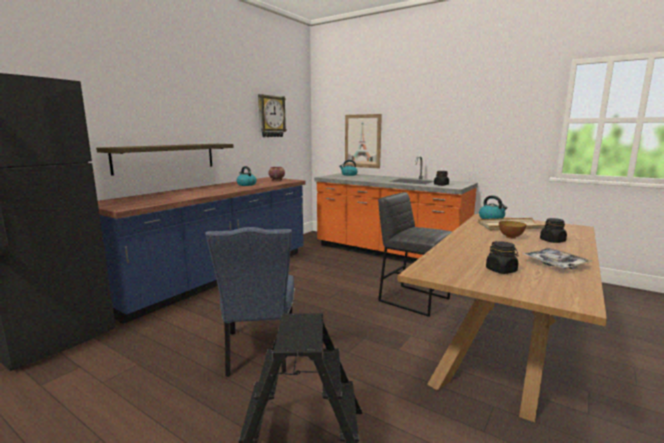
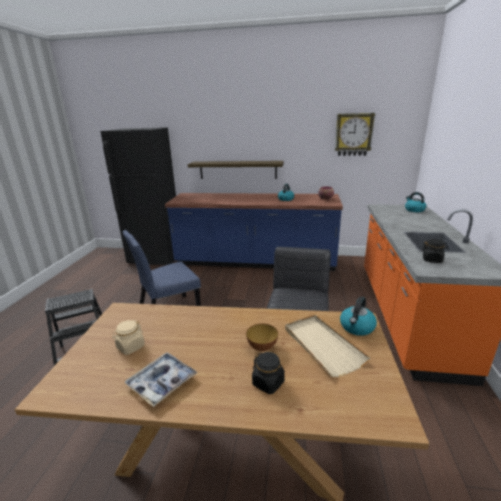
camera: 65 degrees right, 10 degrees up
(362, 141) = (447, 171): picture -> none
(501, 270) = (130, 347): black jar -> beige jar

